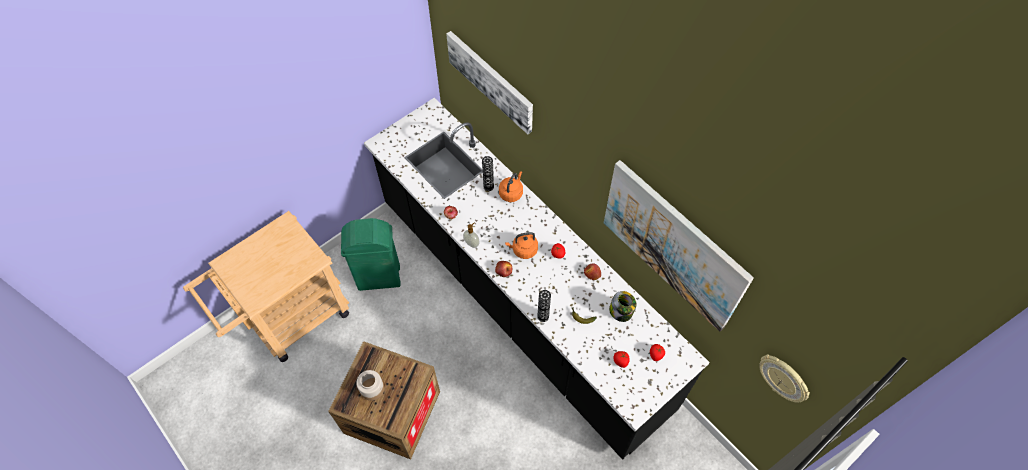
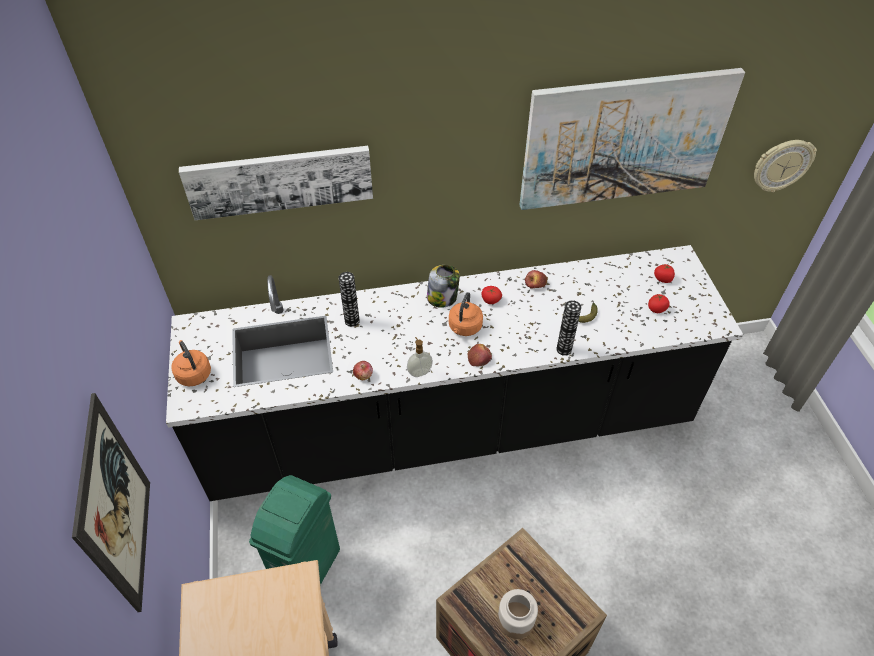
camera: 60 degrees left, 10 degrees down
(260, 149) = (115, 506): none -> picture
(511, 193) = (378, 304): orange kettle -> orange kettle (193, 373)
(621, 312) = (597, 282): jar -> jar (442, 298)

